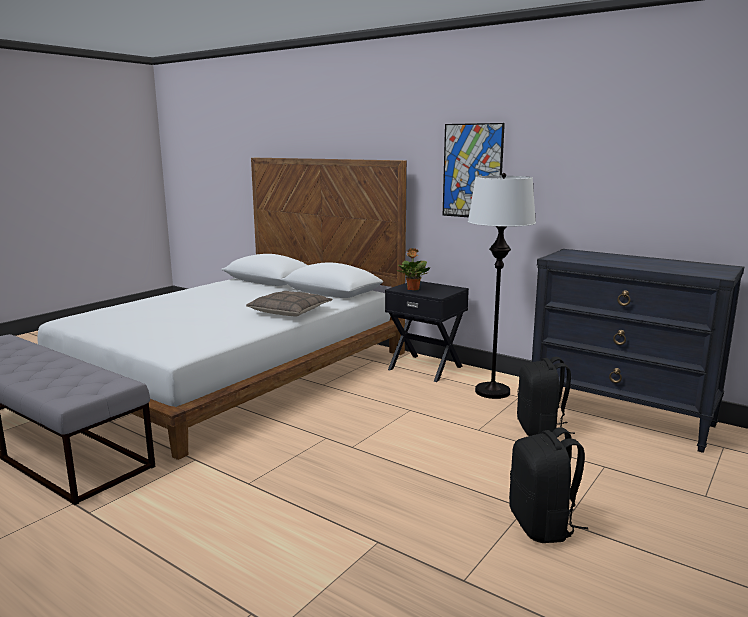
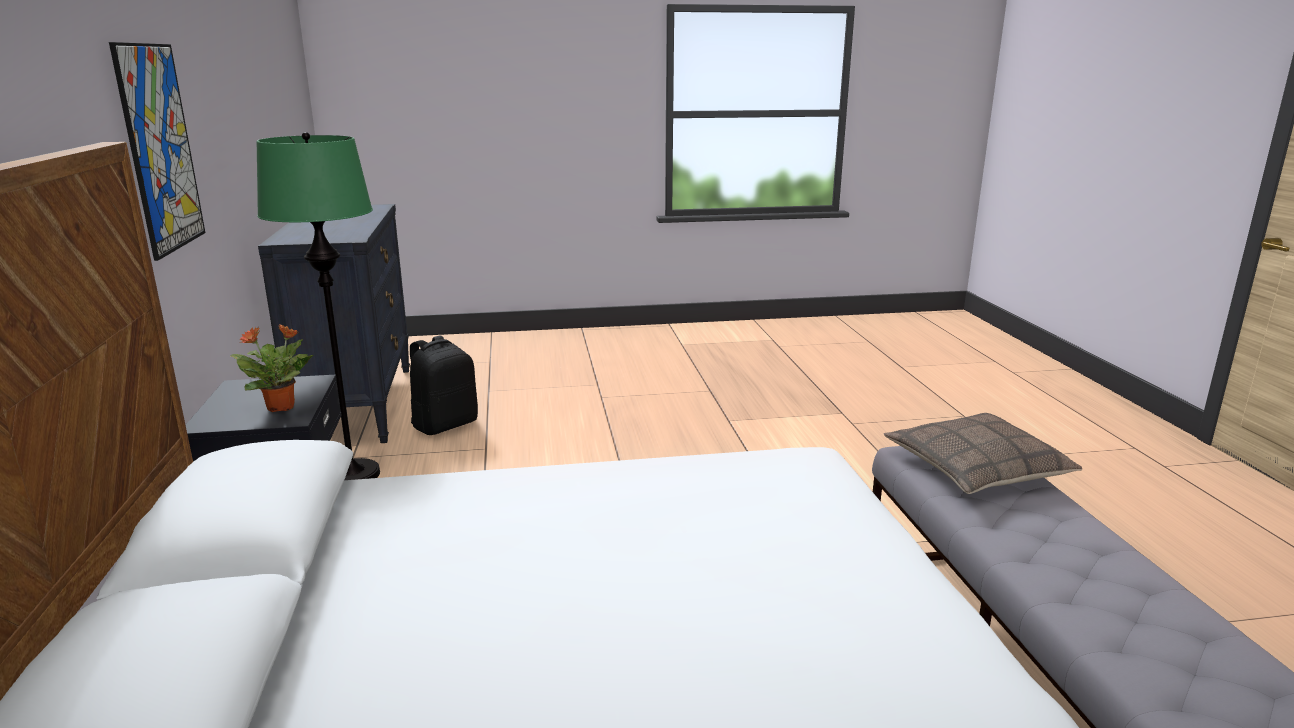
camera: 135 degrees left, 5 degrees up
(290, 311) = (495, 494): pillow -> pillow (975, 469)
(492, 392) = (352, 475): white floor lamp -> green floor lamp
(542, 525) = (613, 388): black backpack -> none

